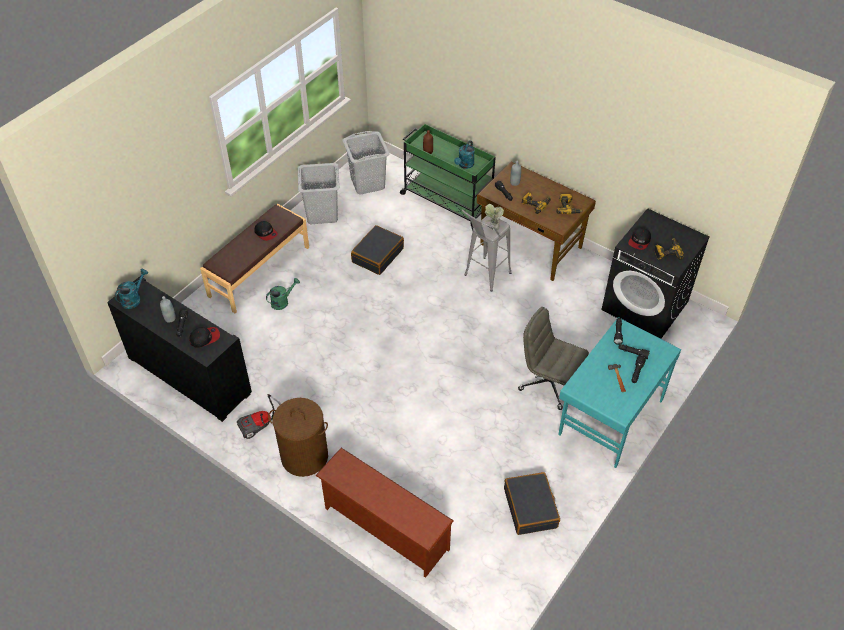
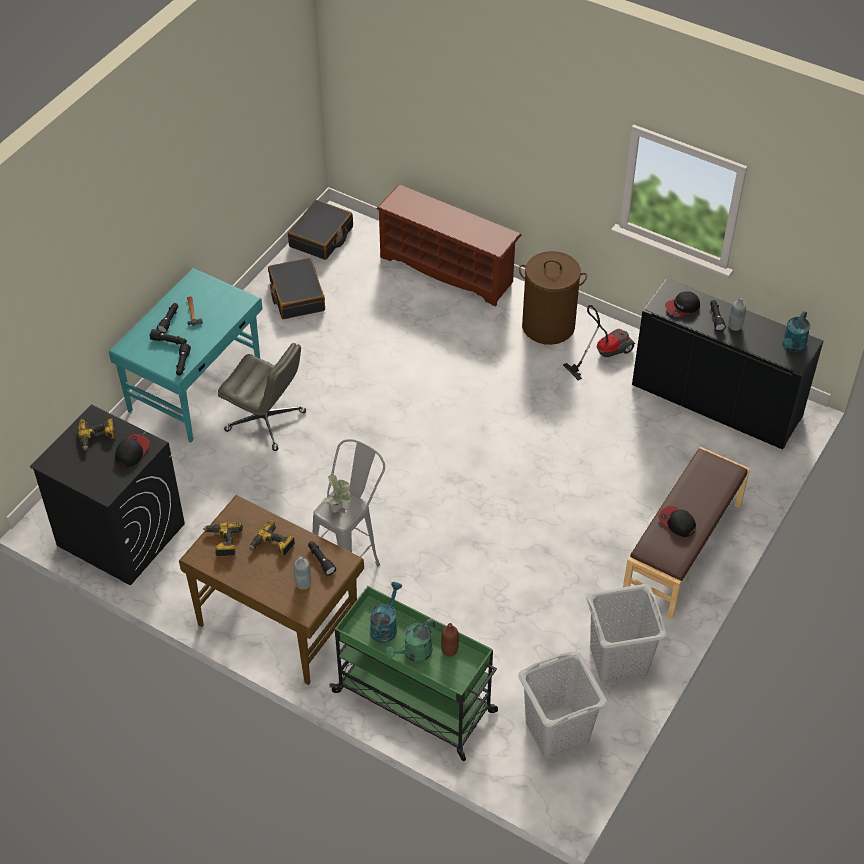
camera: 175 degrees right, 0 degrees up
(282, 301) = (633, 505): green watering can -> green watering can (414, 653)
(377, 255) = (514, 589): black suitcase -> black suitcase (321, 237)

